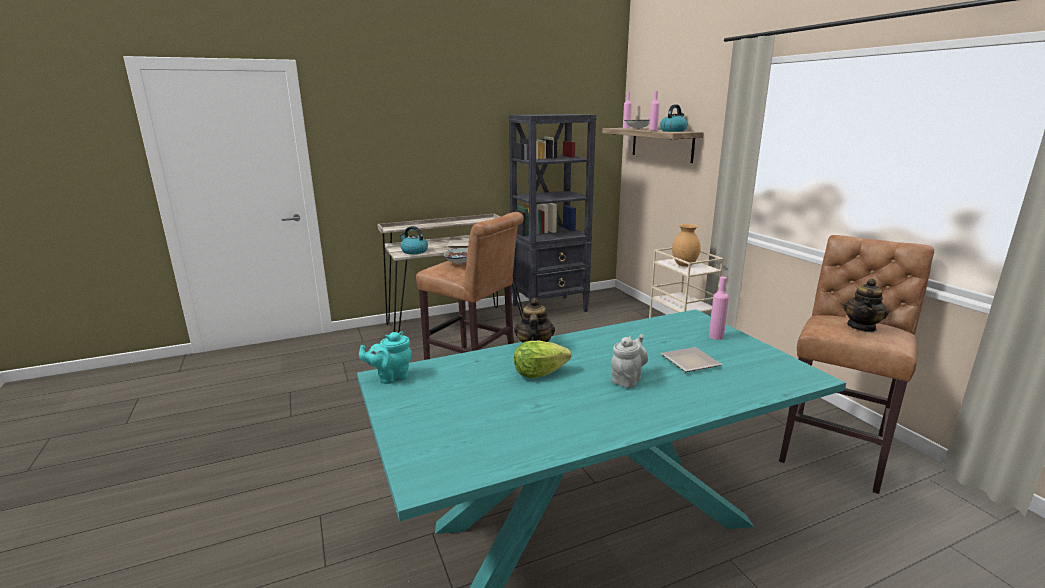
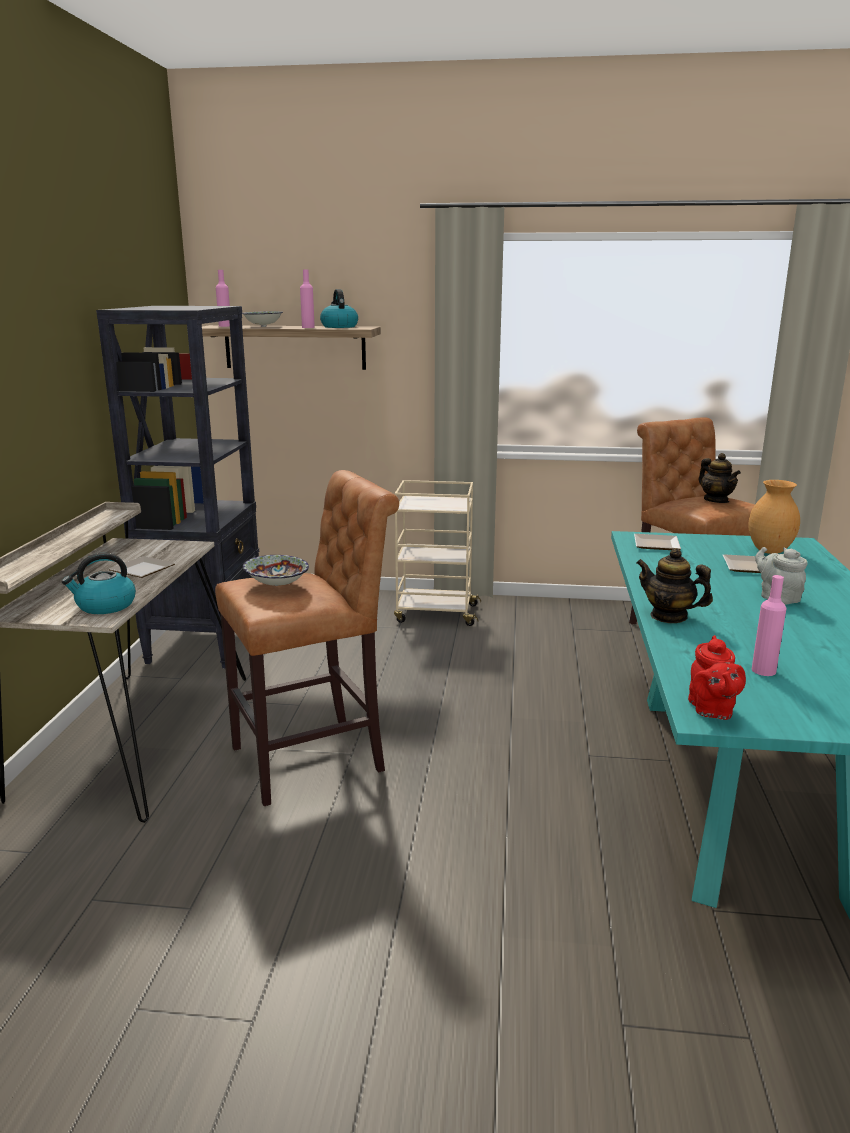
camera: 60 degrees left, 0 degrees up
(390, 377) = (711, 710): turquoise teapot -> red teapot
(539, 373) = (743, 629): lettuce -> none
(684, 265) = (432, 503): brown vase -> brown vase (769, 551)
(689, 326) = (658, 544): none -> plate
(716, 336) = (693, 543): pink bottle -> pink bottle (763, 670)

